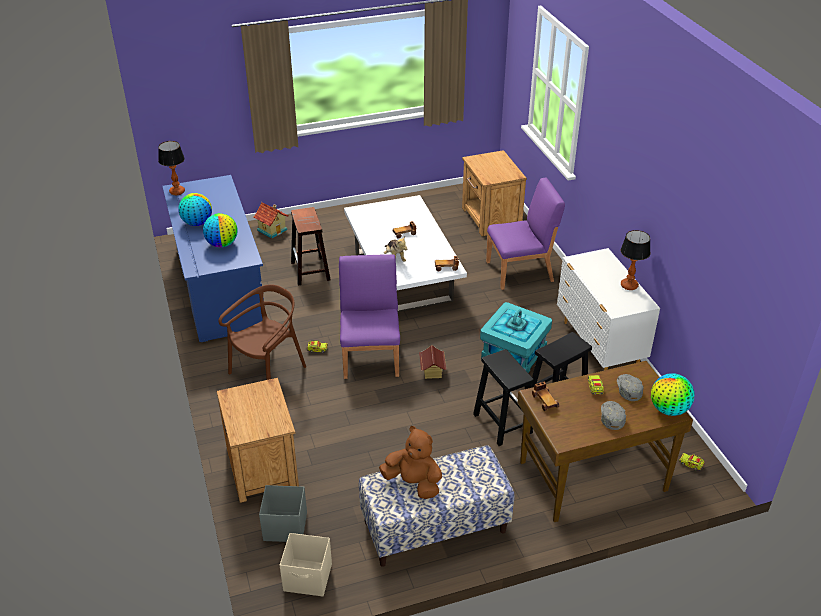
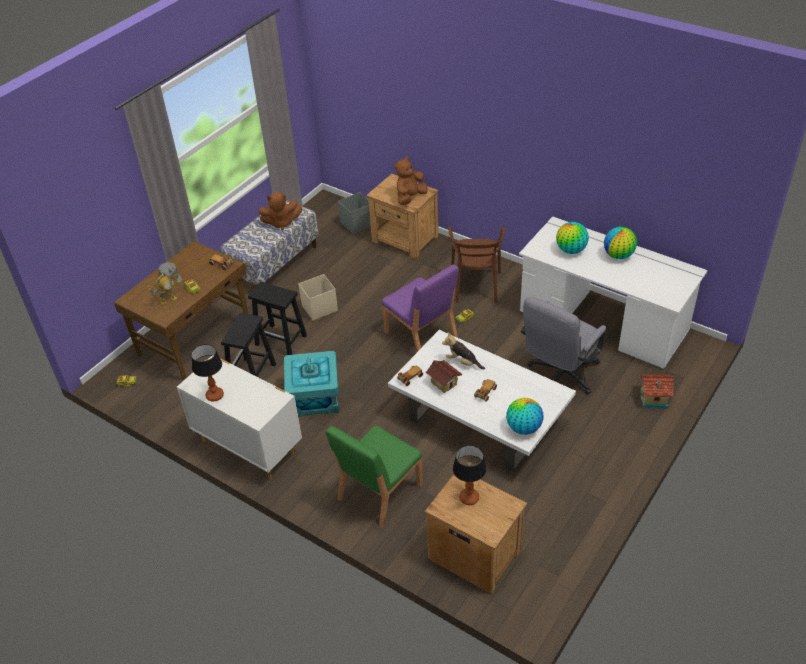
camera: 145 degrees right, 5 degrees up
(176, 192) = (685, 271): table lamp -> table lamp (469, 497)
(219, 288) = (603, 321): blue desk -> white desk
(256, 397) = (410, 197): none -> brown plush toy
(308, 578) = (320, 213): beige storage box -> beige storage box (319, 308)
(310, 271) = (559, 377): brown stool -> grey office chair
(432, 371) = (364, 349): toy house -> toy house (444, 383)
(520, 271) = (379, 492): purple chair -> green chair
(628, 388) = (168, 300): grey cap -> toy robot
(669, 409) = (133, 299): globe -> globe (523, 428)

